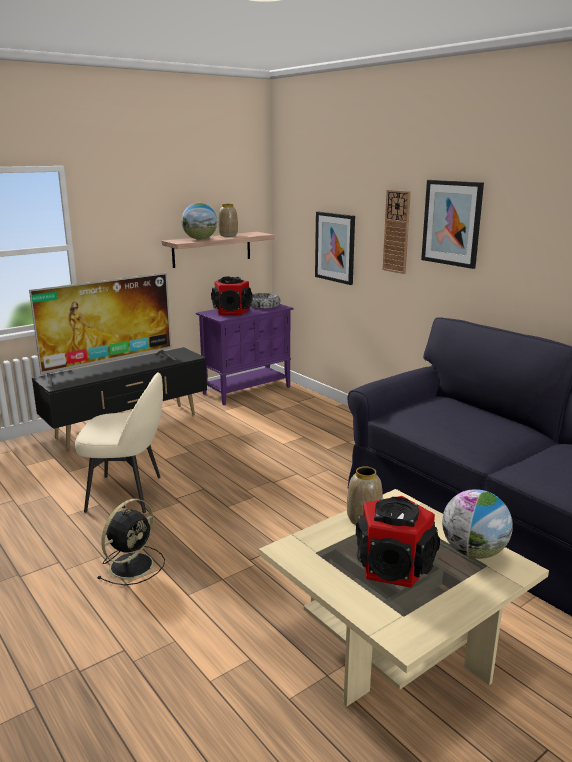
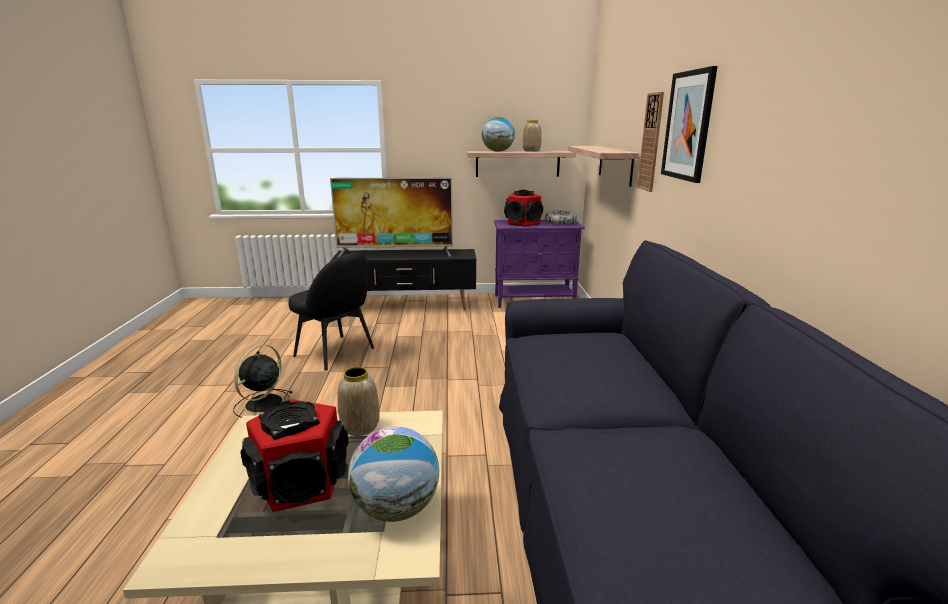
camera: 35 degrees right, 0 degrees up
(127, 494) = (336, 353): beige chair -> black chair
(133, 564) = (262, 405): black fan -> black fan turned 135 degrees clockwise
(335, 247) = (615, 164): picture -> shelf

